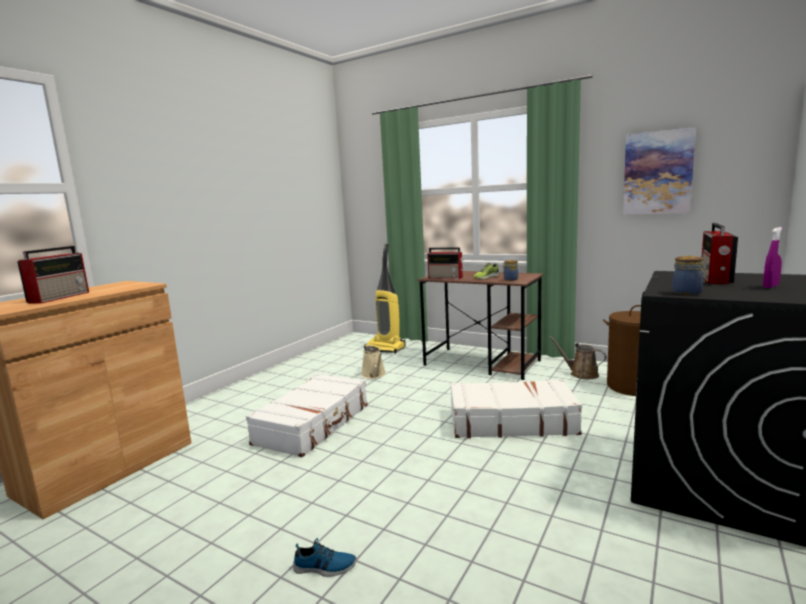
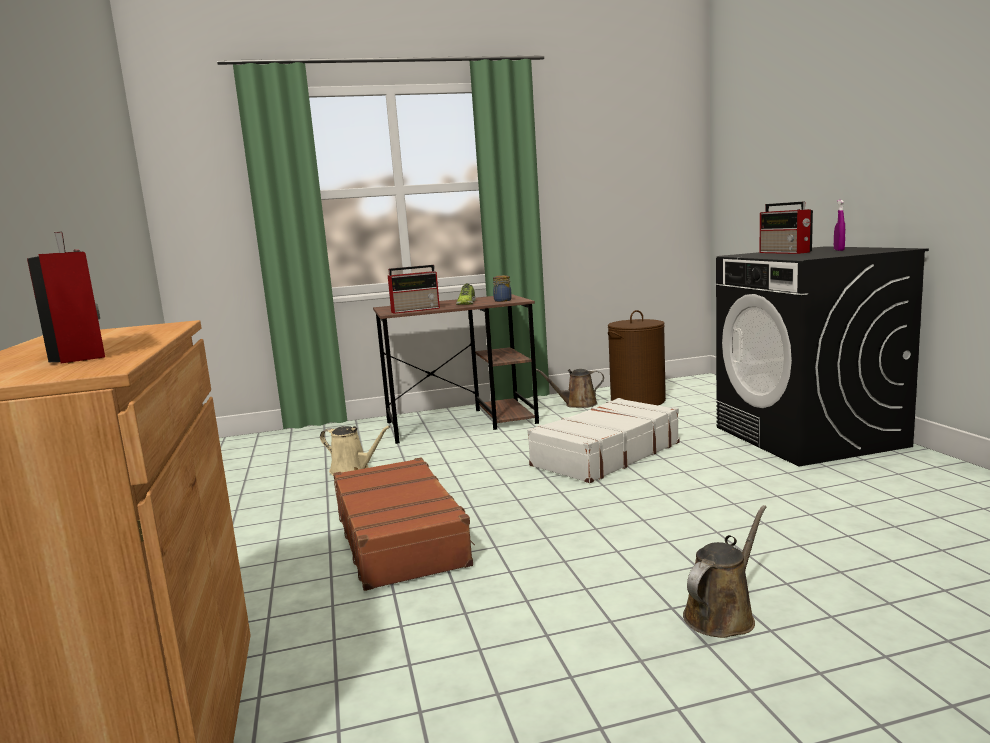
camera: 45 degrees left, 0 degrees up
(314, 424) = (401, 537): white suitcase -> brown suitcase
(324, 567) = (722, 615): shoe -> brown watering can
(385, 348) = (296, 443): vacuum cleaner -> none
(657, 173) = (607, 173): picture -> none
(688, 293) = (818, 256): jar -> none

